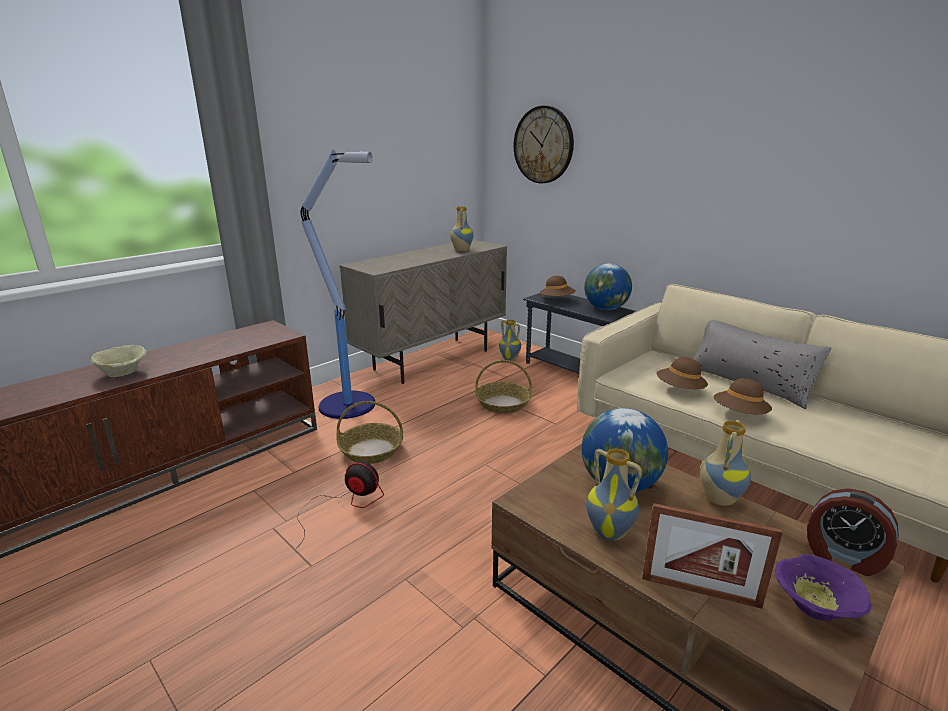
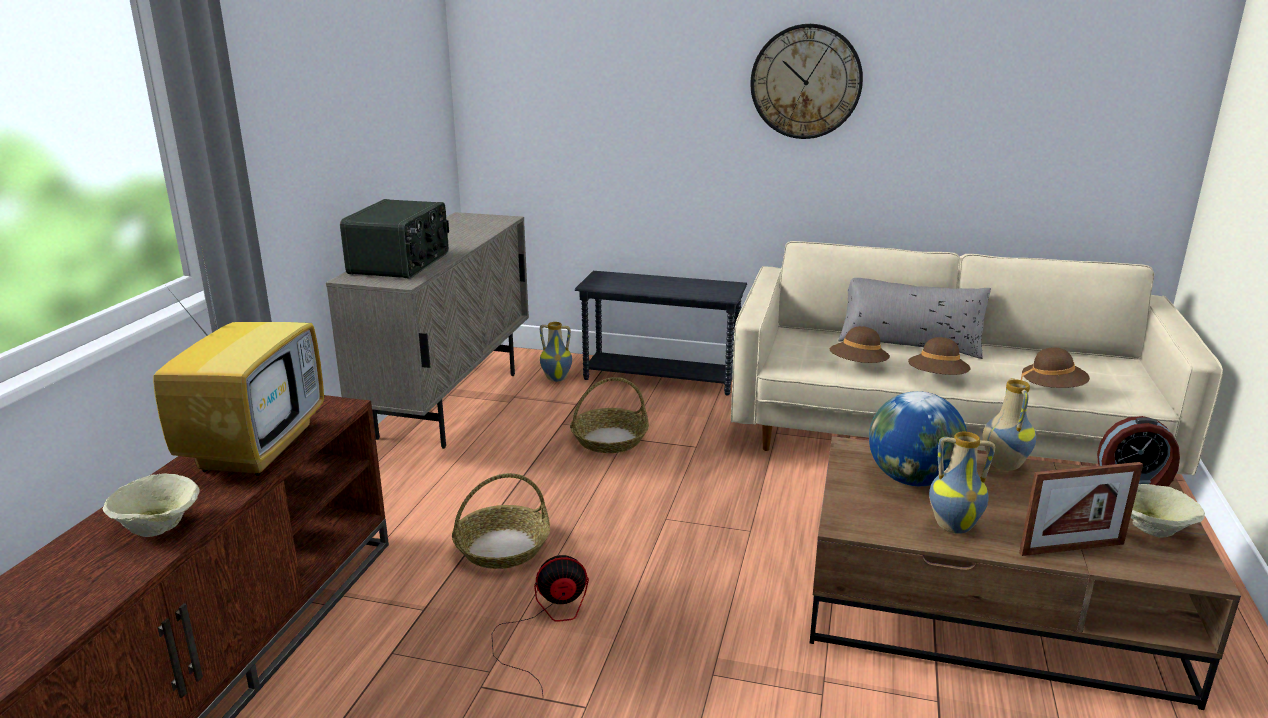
camera: 30 degrees left, 0 degrees up
(218, 346) = (255, 447): none -> television
(349, 405) = (399, 498): floor lamp -> none
(393, 261) = (401, 263): none -> radio
(461, 250) = (472, 232): vase -> none
(543, 145) = (561, 69): wall clock -> wall clock (806, 82)
(557, 300) = (622, 283): brown hat -> brown hat (1052, 389)
(606, 309) = (693, 285): globe -> none
(813, 608) = (1153, 530): purple bowl -> beige bowl

